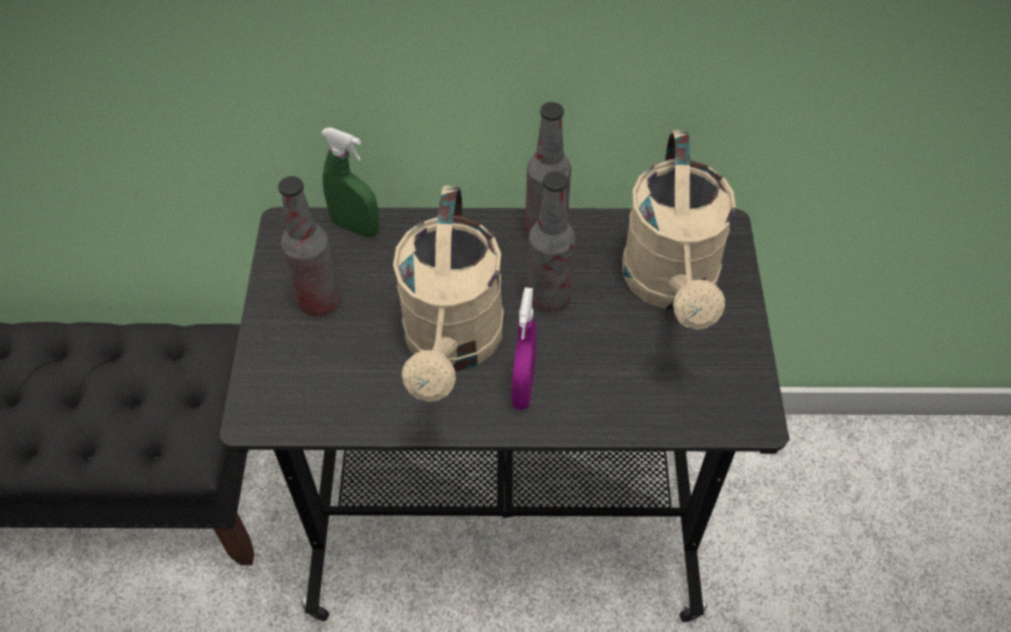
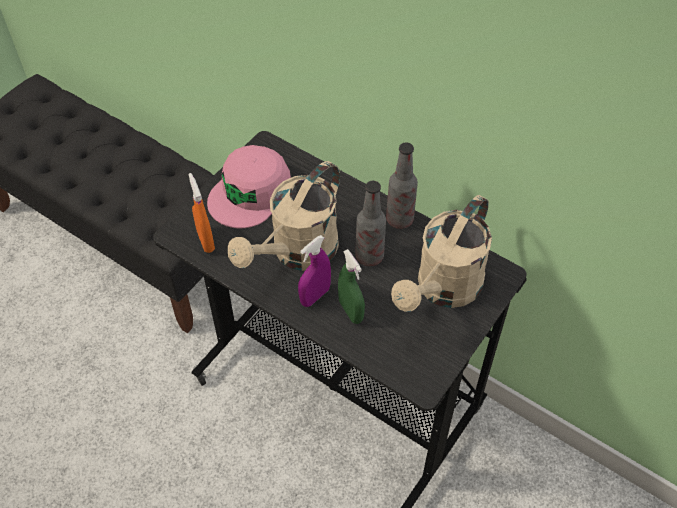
camera: 35 degrees right, 0 degrees up
(308, 401) = (206, 241): none -> orange spray bottle
(319, 301) = (251, 193): bottle -> pink cap
(356, 227) = (300, 164): green spray bottle -> green spray bottle (350, 311)

